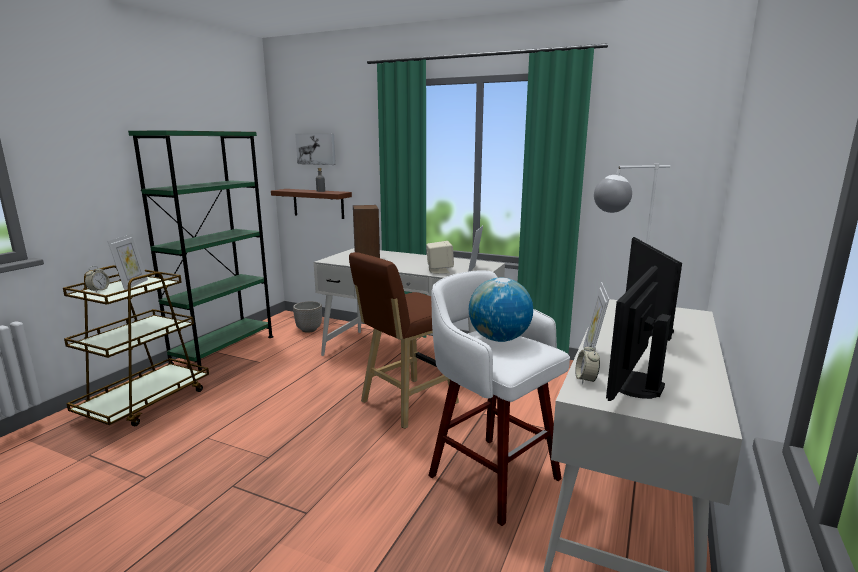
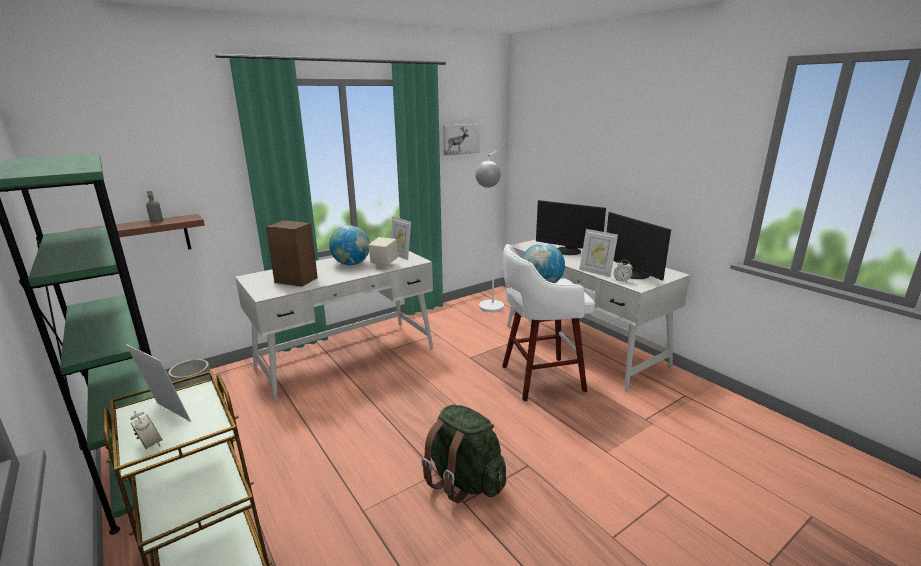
camera: 60 degrees left, 5 degrees up
(262, 477) = (464, 481): none -> green backpack
(316, 149) = (127, 166): picture -> picture (460, 139)
(405, 404) = (424, 383): brown stool -> none
(426, 263) = (351, 264): none -> globe

